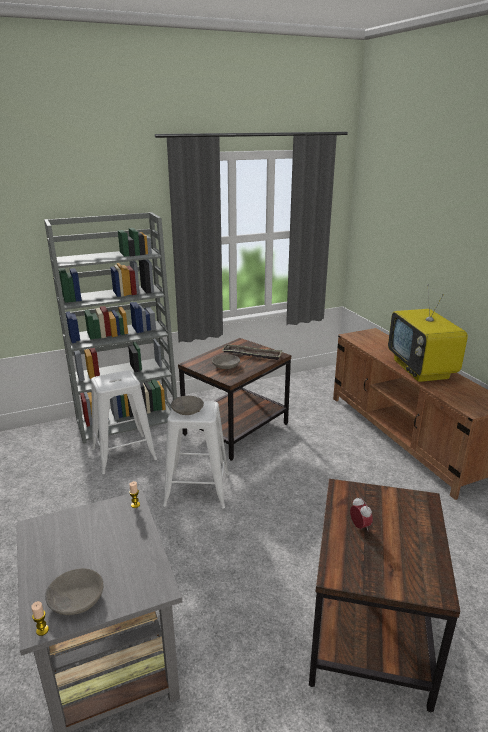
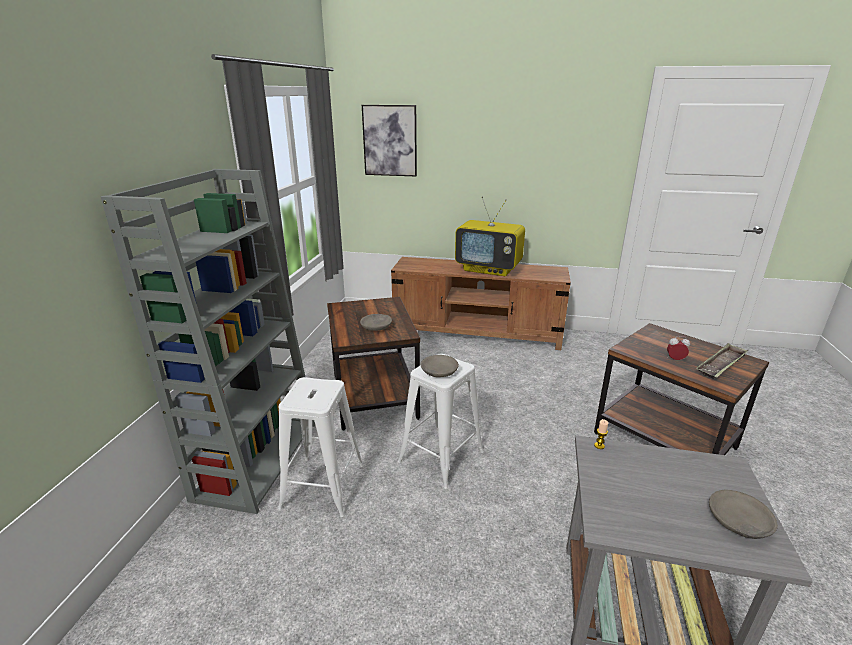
camera: 55 degrees left, 0 degrees up
(42, 630) = (783, 557): candle -> none
(252, 355) = (373, 310): tray -> tray (721, 365)
(387, 207) = (390, 141): none -> picture

